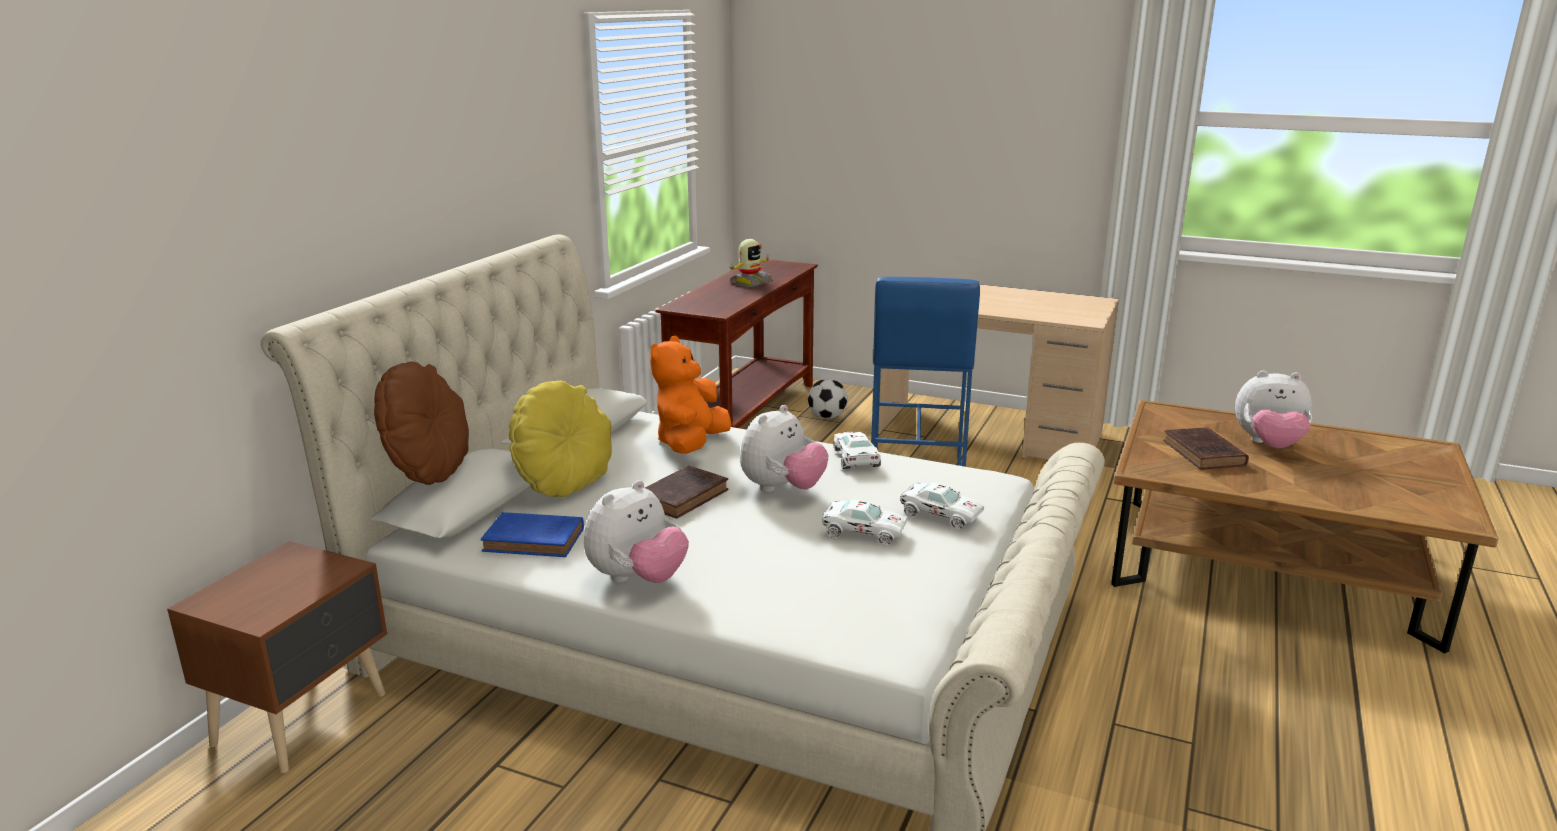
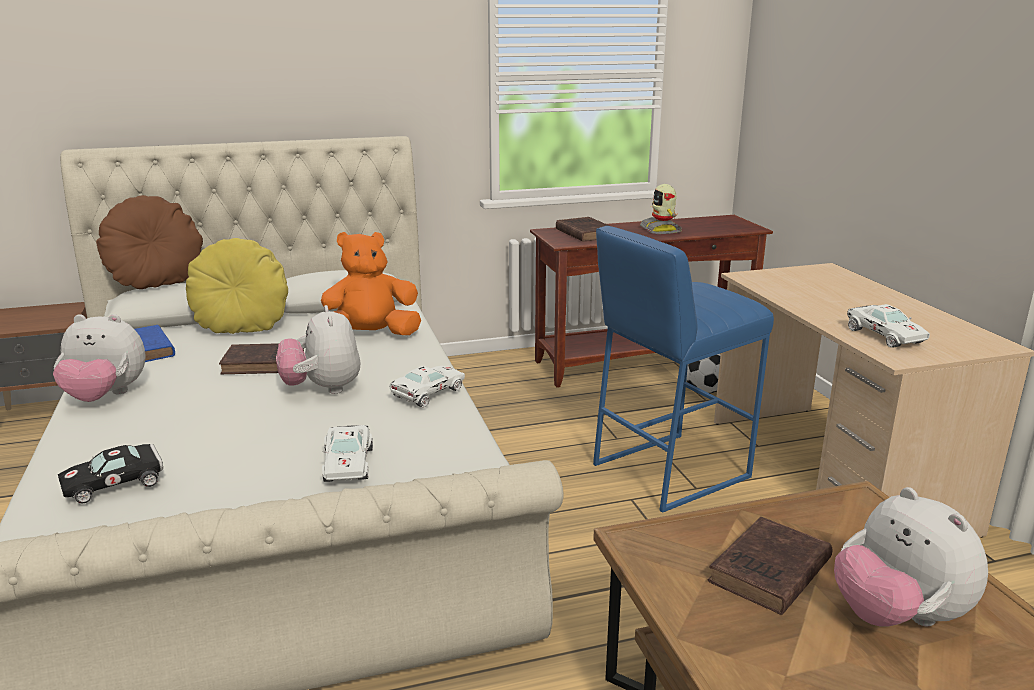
camera: 50 degrees right, 0 degrees up
(708, 300) = (584, 233): none -> brown book
(750, 283) = (661, 230): toy robot -> toy robot turned 75 degrees clockwise
(782, 489) = (322, 389): plush toy -> plush toy turned 75 degrees clockwise
(860, 531) = (270, 443): white toy car -> white toy car (883, 335)
(863, 600) = (118, 483): none -> black toy car

